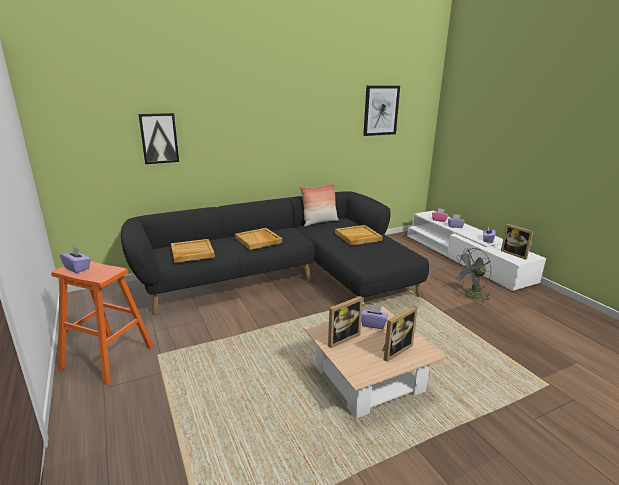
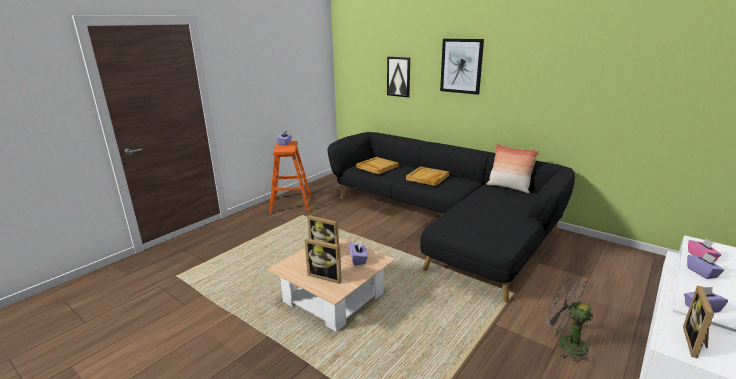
camera: 65 degrees right, 0 degrees up
(357, 237) = (496, 208): beige tray -> none
(381, 110) = (651, 72): picture -> picture (461, 66)

